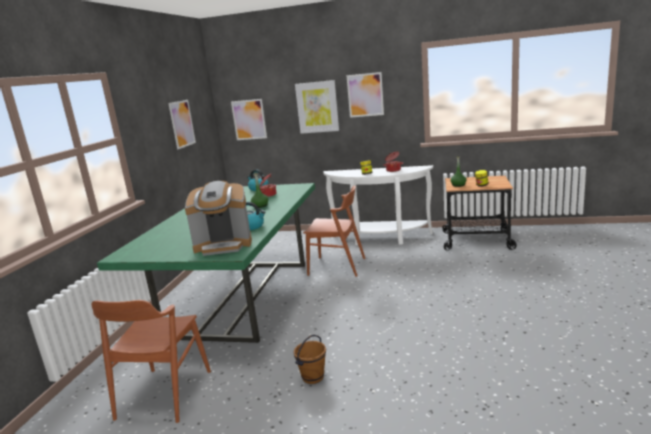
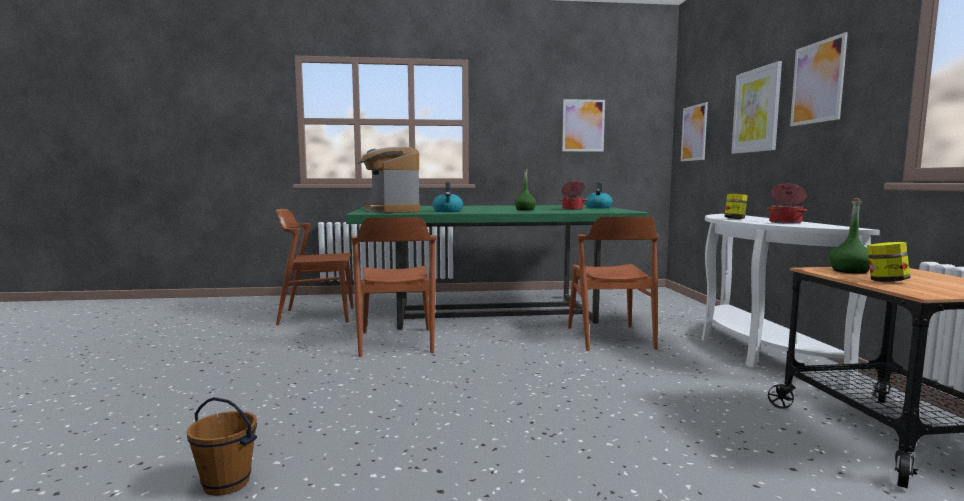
camera: 70 degrees right, 10 degrees down
(295, 343) = (396, 342): none -> brown chair
(313, 377) = (327, 356): brown bucket -> brown bucket (225, 484)

